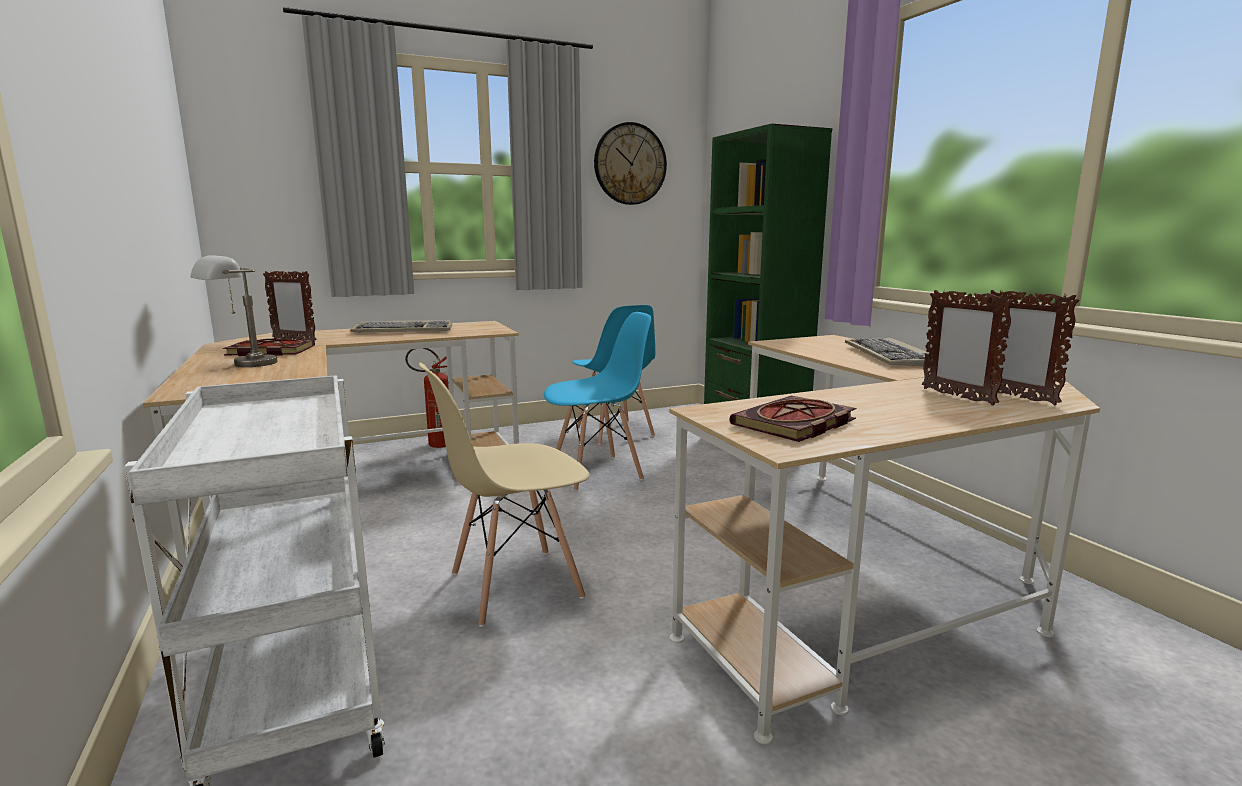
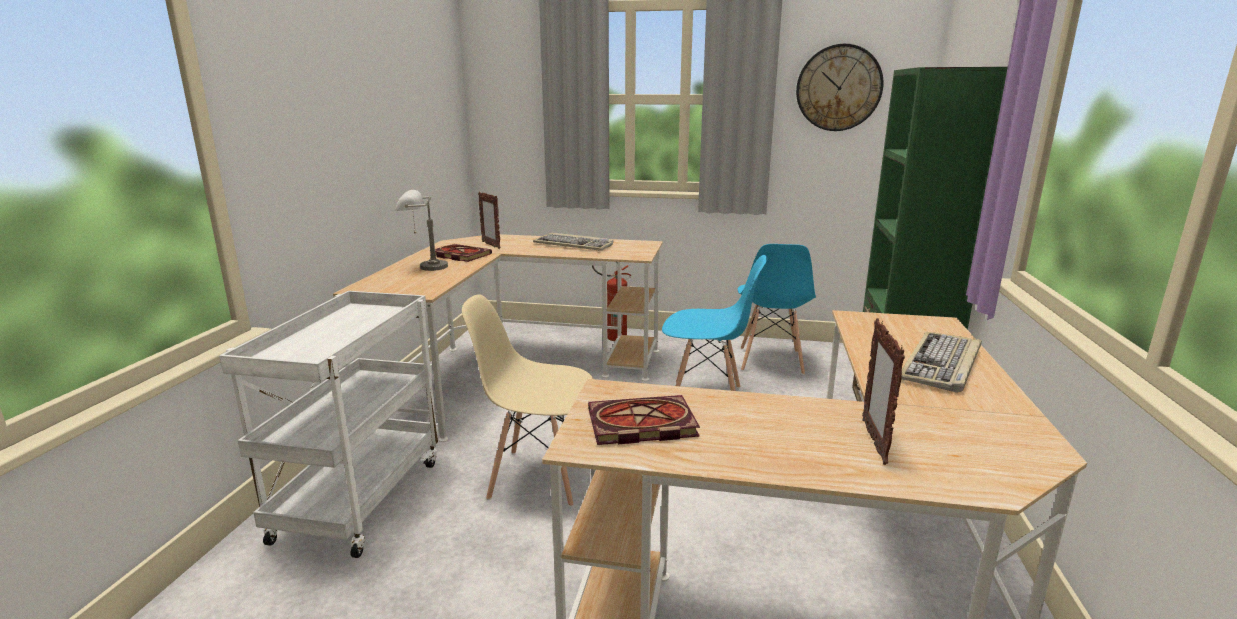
camera: 35 degrees right, 5 degrees up
(1015, 396) = (945, 462): picture frame -> none

